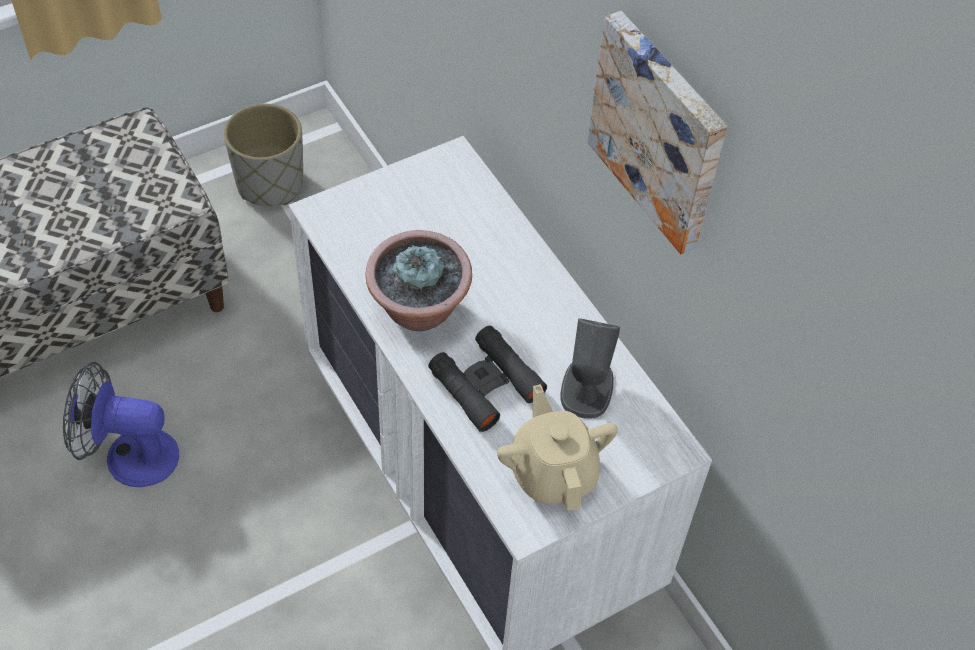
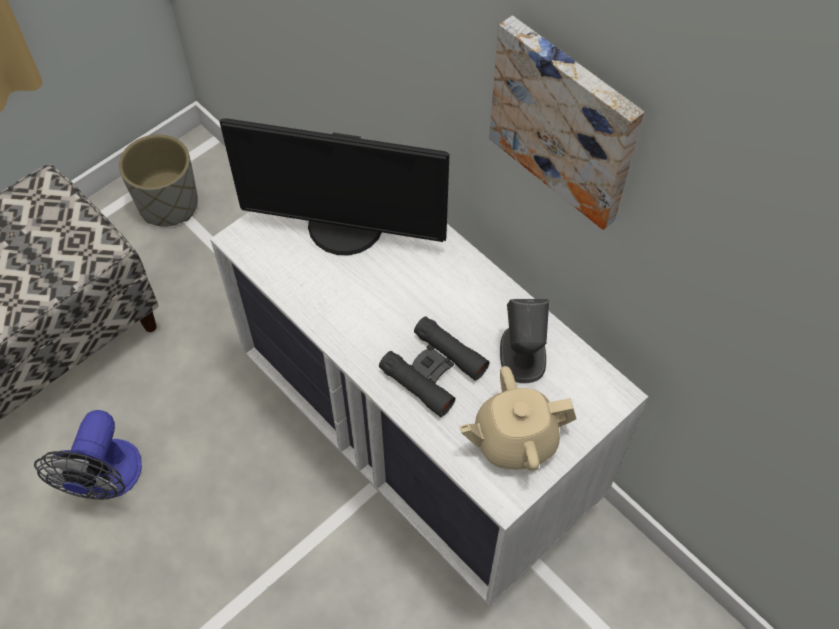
camera: 10 degrees left, 5 degrees up
(129, 455) = (107, 480): fan -> fan turned 75 degrees counterclockwise
(419, 311) = (355, 314): potted plant -> none
(432, 222) = (345, 228): none -> monitor
(553, 472) = (514, 440): beige teapot -> beige teapot turned 75 degrees counterclockwise

